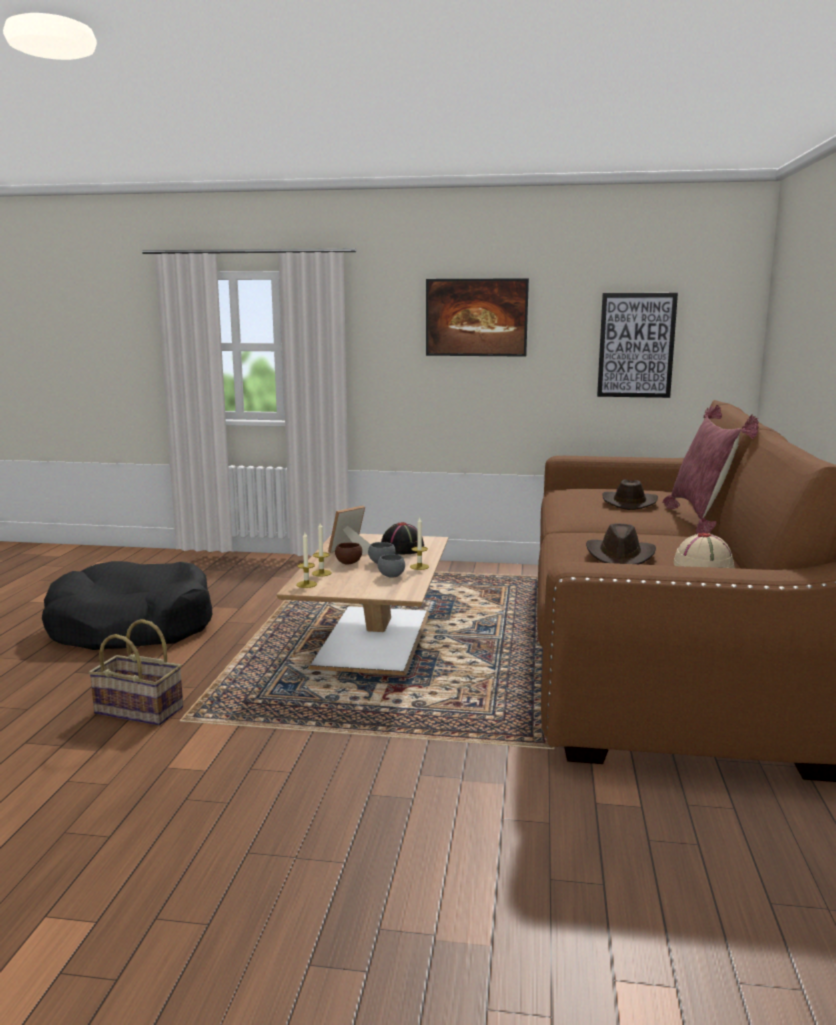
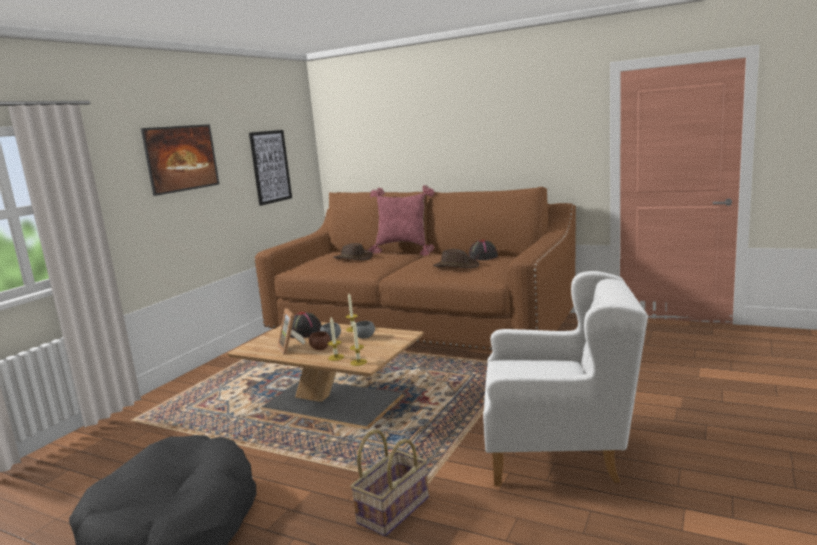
camera: 70 degrees left, 0 degrees up
(256, 804) = (559, 452): none -> white armchair
(703, 566) = (483, 256): beige hat -> black hat

